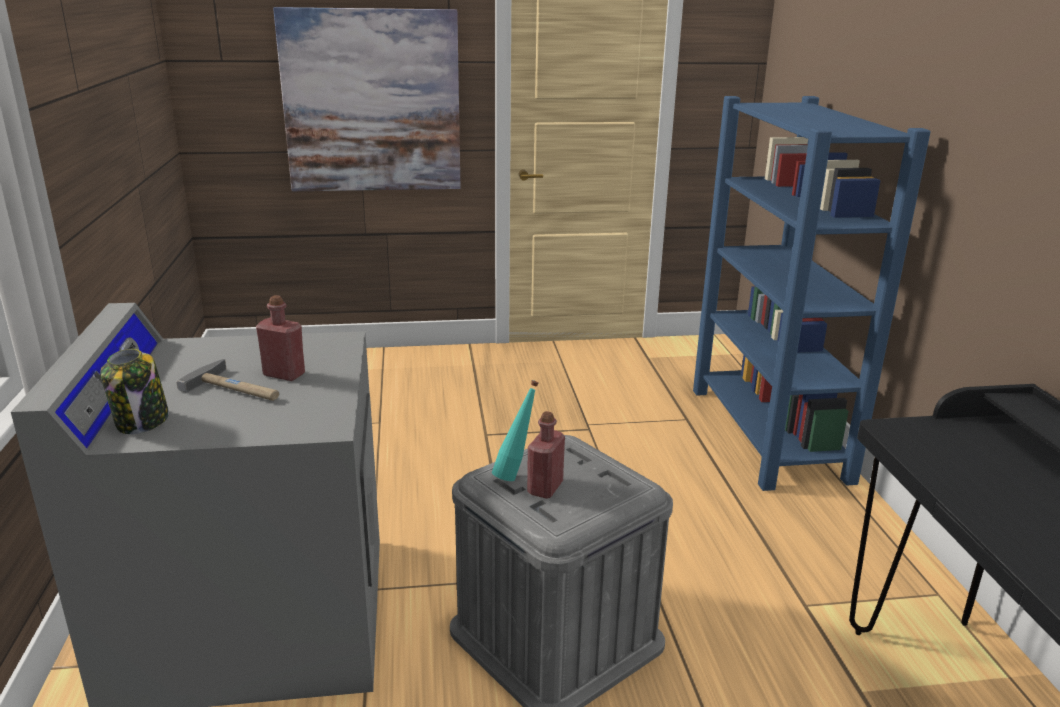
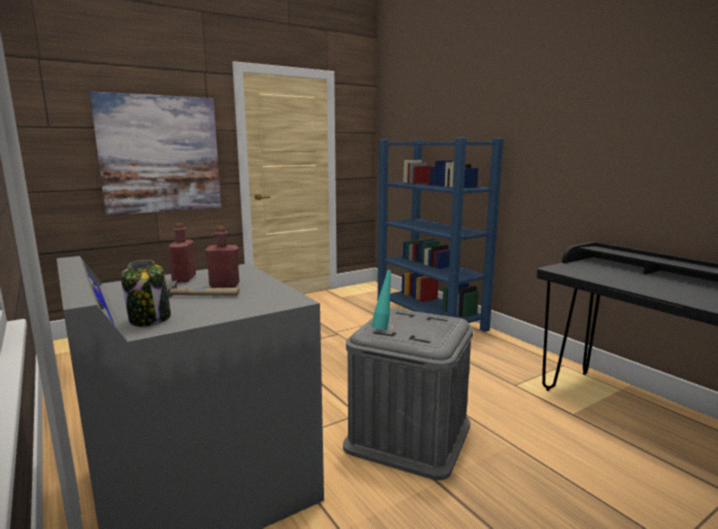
camera: 25 degrees left, 10 degrees down
(545, 488) = (407, 330): red bottle -> red bottle (184, 279)

